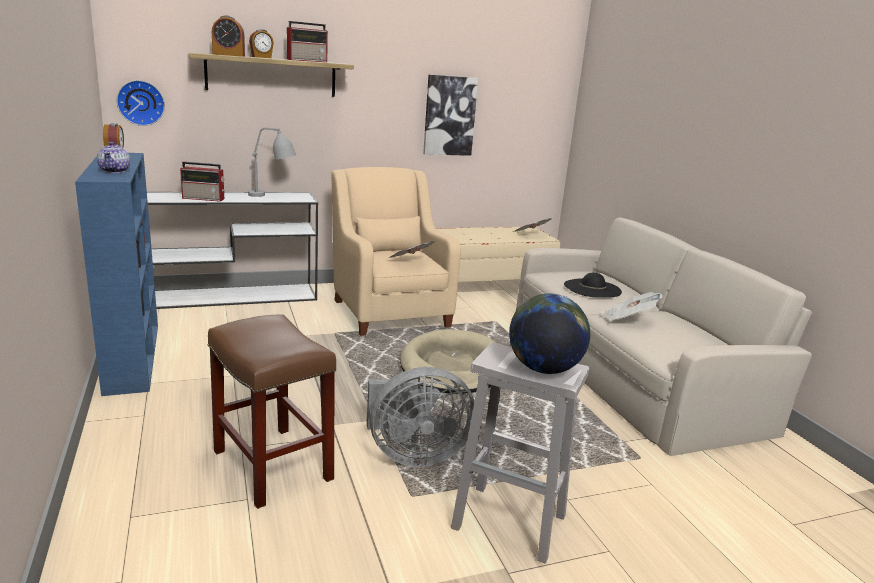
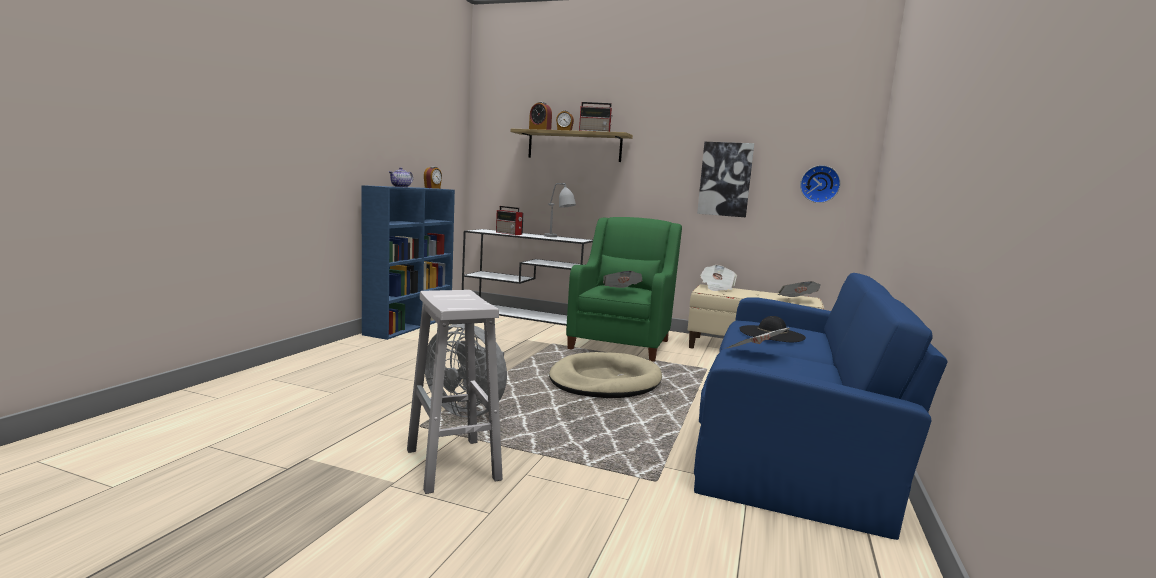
camera: 40 degrees right, 10 degrees down
(141, 102) = (489, 166): wall clock -> wall clock (819, 184)
(274, 465) = (377, 385): brown stool -> none
(389, 311) = (621, 343): beige armchair -> green armchair
(454, 232) = (717, 288): none -> newspaper
(544, 369) = (456, 302): globe -> none
(631, 369) = (792, 431): beige sofa -> blue sofa

